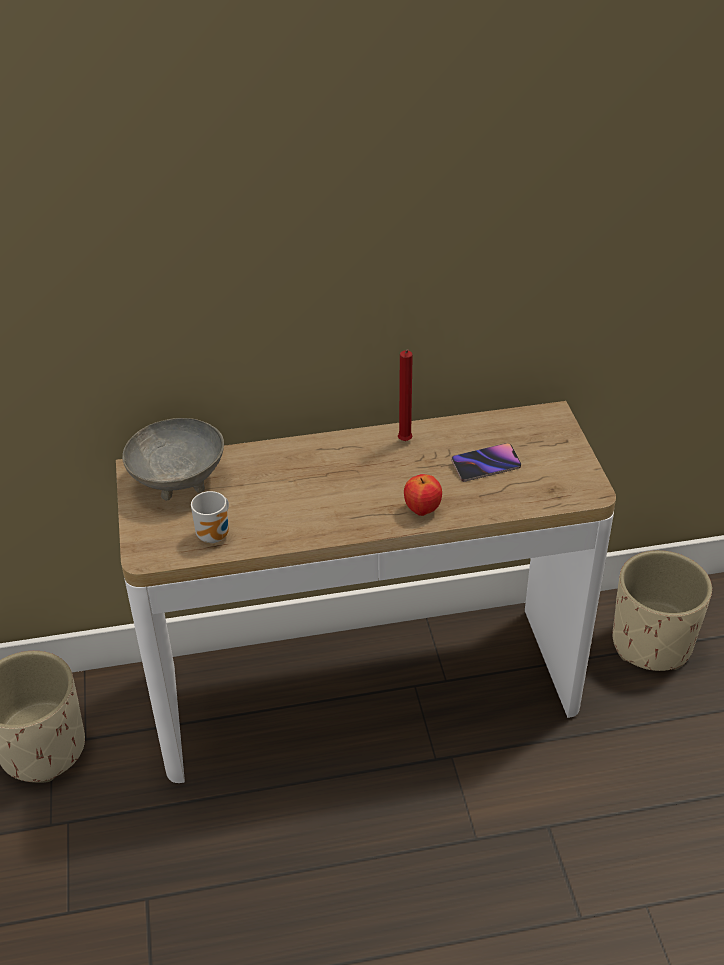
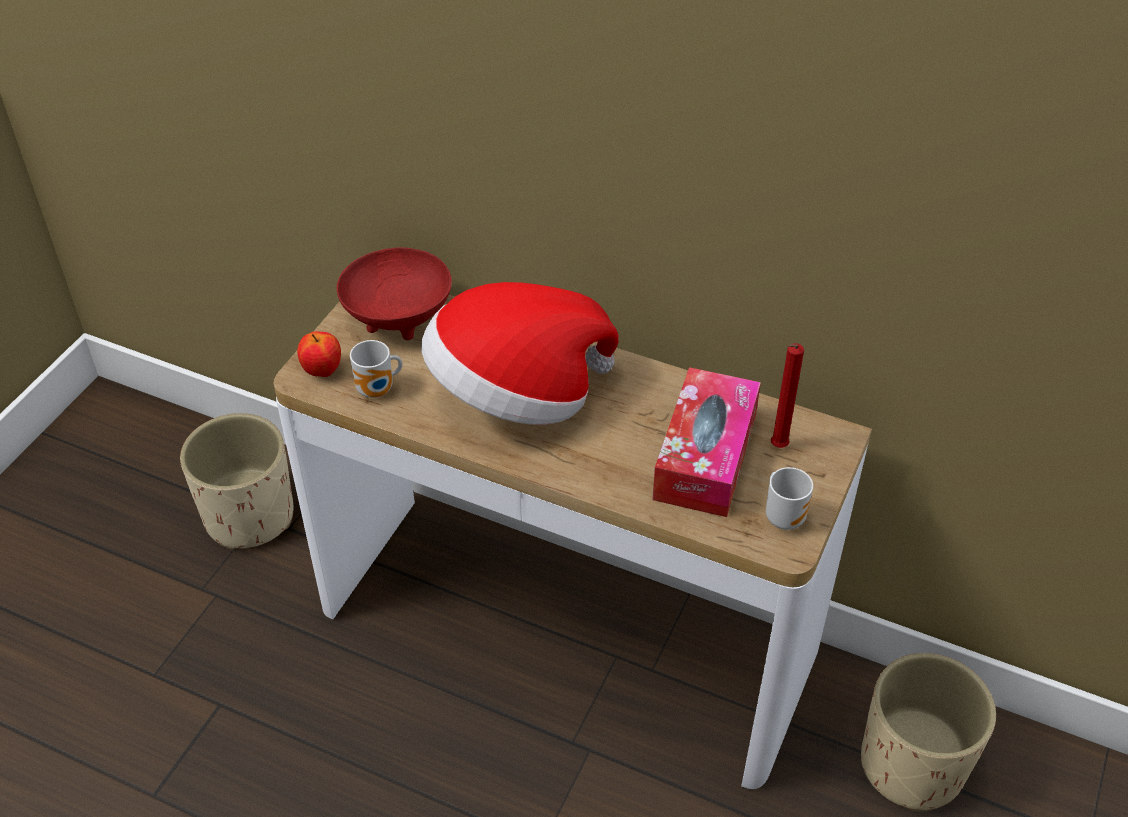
camera: 35 degrees right, 5 degrees up
(179, 480) = (400, 317): grey bowl -> red bowl
(321, 489) = (516, 395): none -> hat
(404, 442) = (647, 387): red candle -> red candle (777, 448)
(422, 510) = (591, 470): apple -> apple (322, 371)
(486, 465) = (705, 456): phone -> tissue box
(570, 476) = (784, 517): none -> mug

